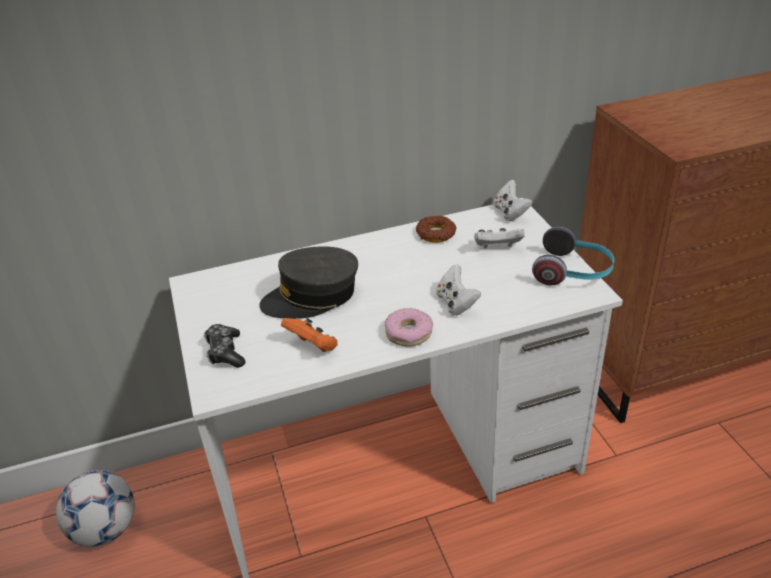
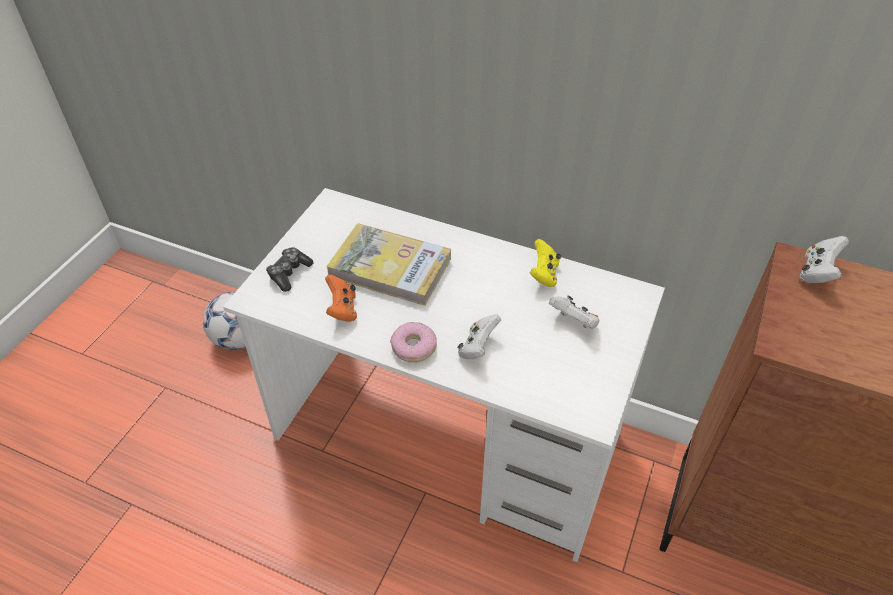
camera: 40 degrees right, 10 degrees up
(312, 296) = (390, 268): grey cap -> book
(436, 234) = (544, 274): donut -> yellow game controller
(510, 213) = (632, 296): white game controller -> white game controller (817, 272)
(573, 272) = (606, 389): headphones -> none

